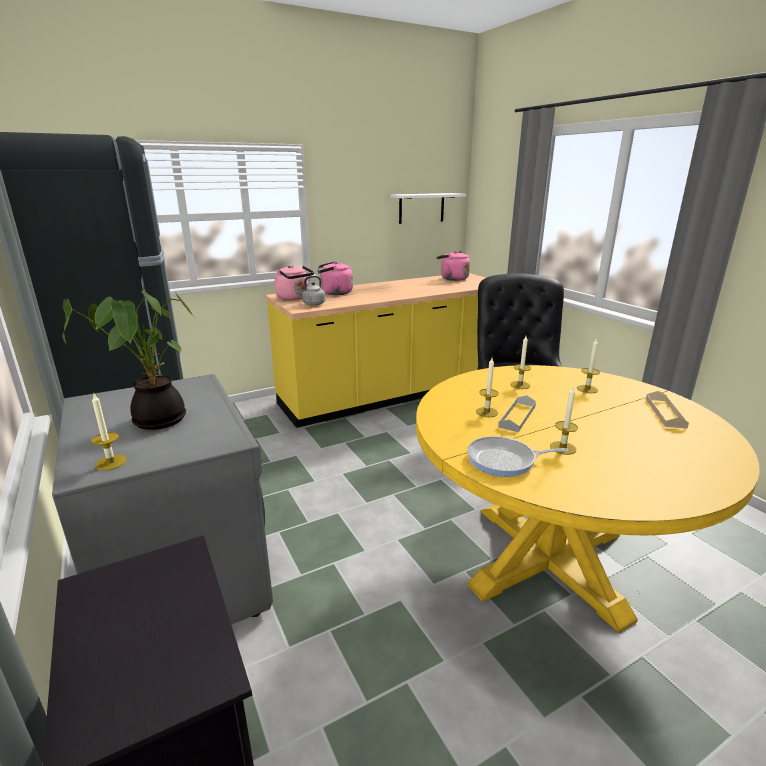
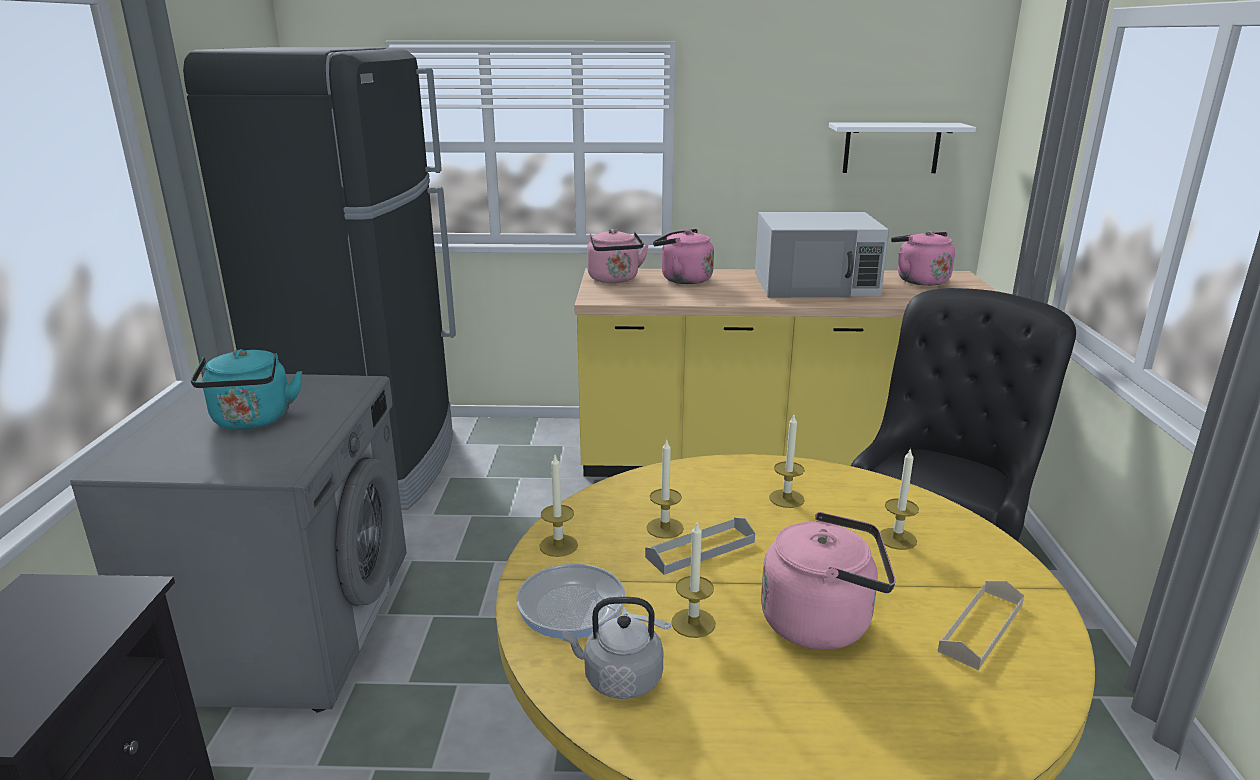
camera: 30 degrees right, 0 degrees up
(111, 462) = (152, 461): candle -> candle (558, 545)
(155, 419) = (252, 421): potted plant -> turquoise kettle
(312, 304) = (623, 294): grey kettle -> grey kettle (618, 679)
(408, 286) = (816, 284): none -> white microwave
(610, 430) = (822, 622): none -> pink kettle

